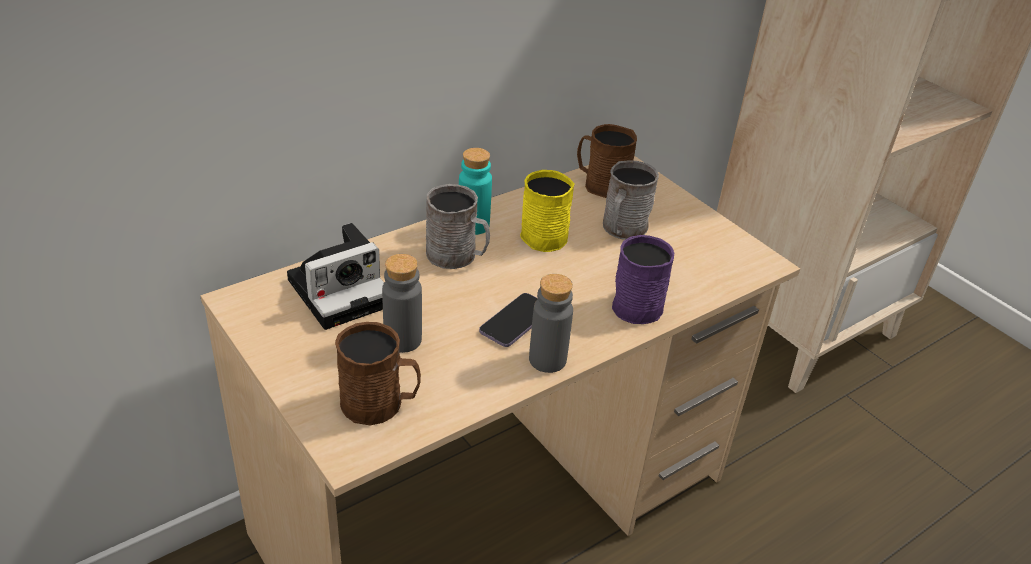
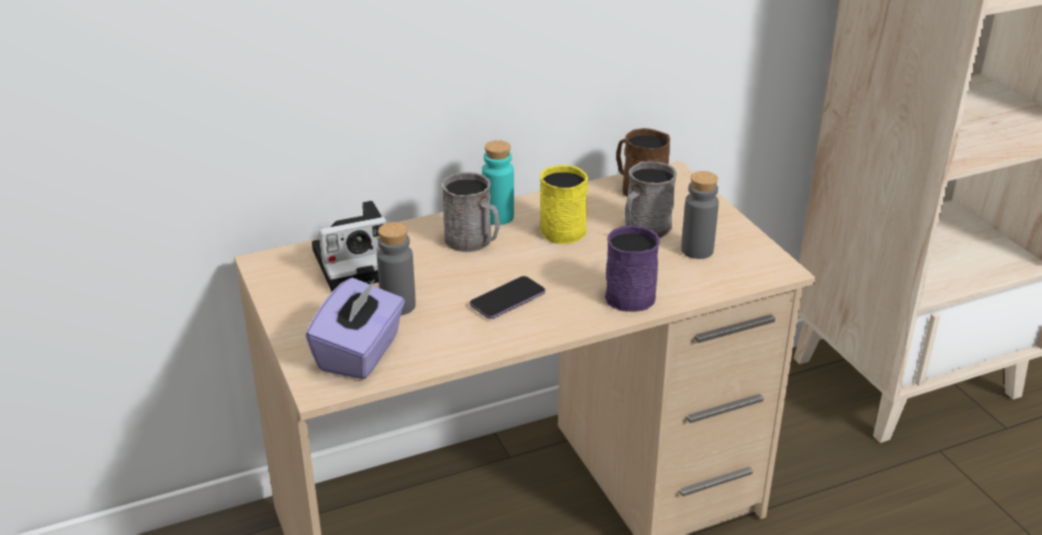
camera: 15 degrees right, 5 degrees down
(380, 404) = (360, 353): brown mug -> purple tissue box
(547, 360) = (525, 333): grey bottle -> grey bottle (697, 250)

